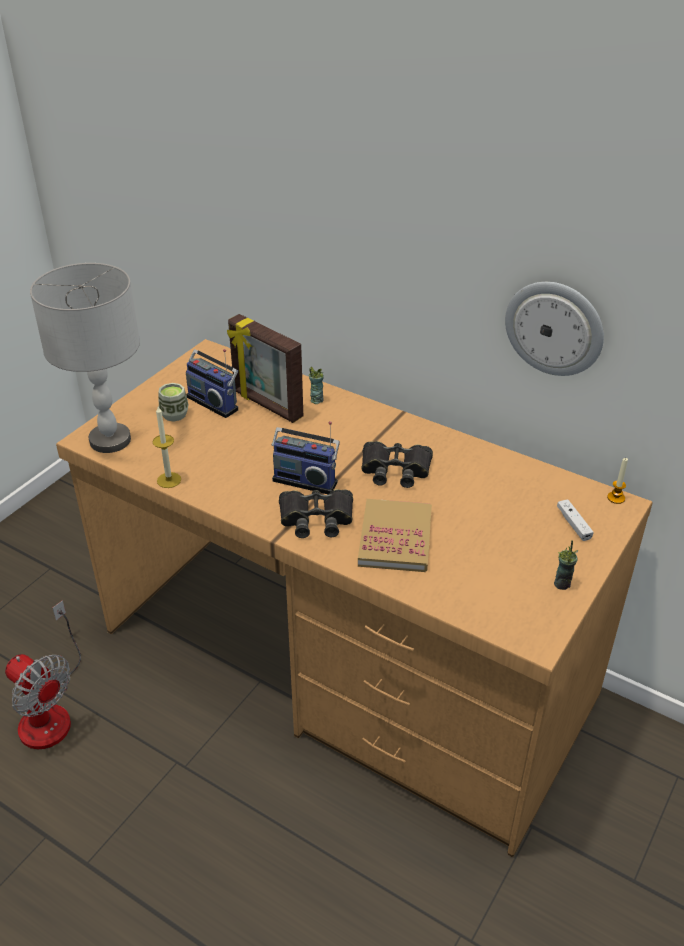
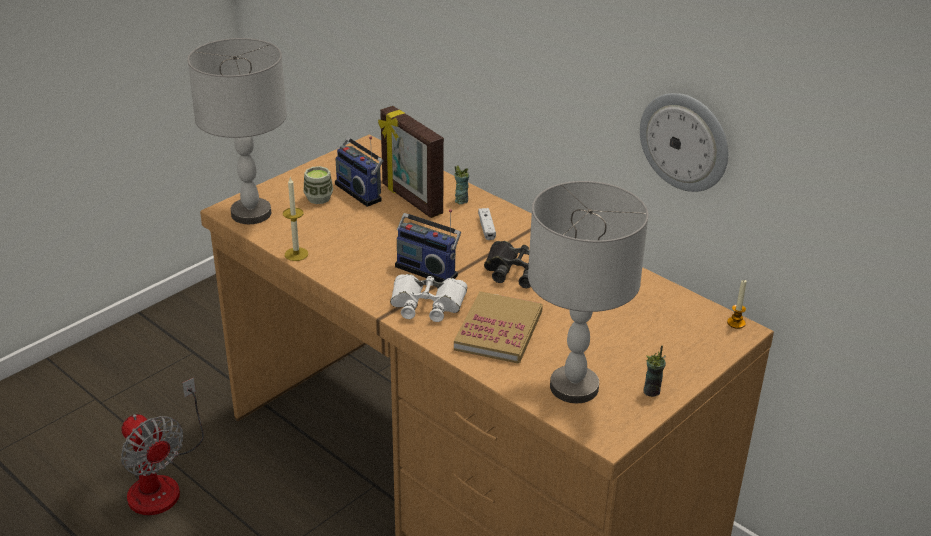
camera: 10 degrees right, 5 degrees down
(316, 518) = (427, 304): black binoculars -> white binoculars
(488, 590) = (575, 387): none -> grey table lamp
(573, 524) = (683, 341): white game controller -> white game controller (486, 228)

